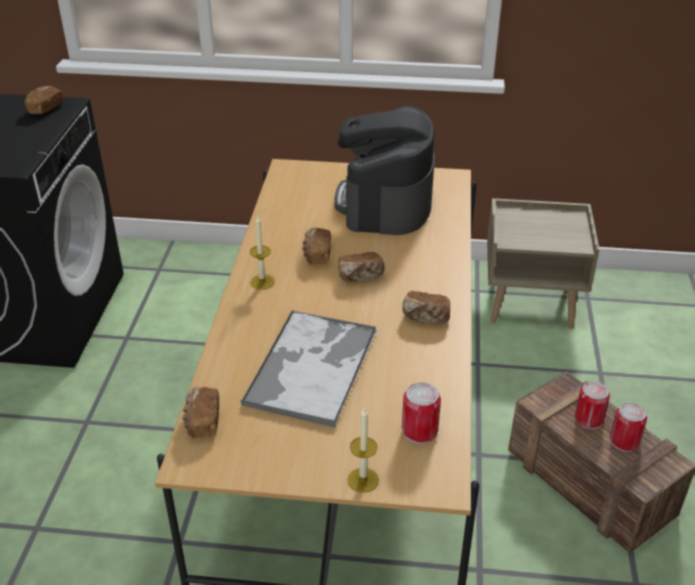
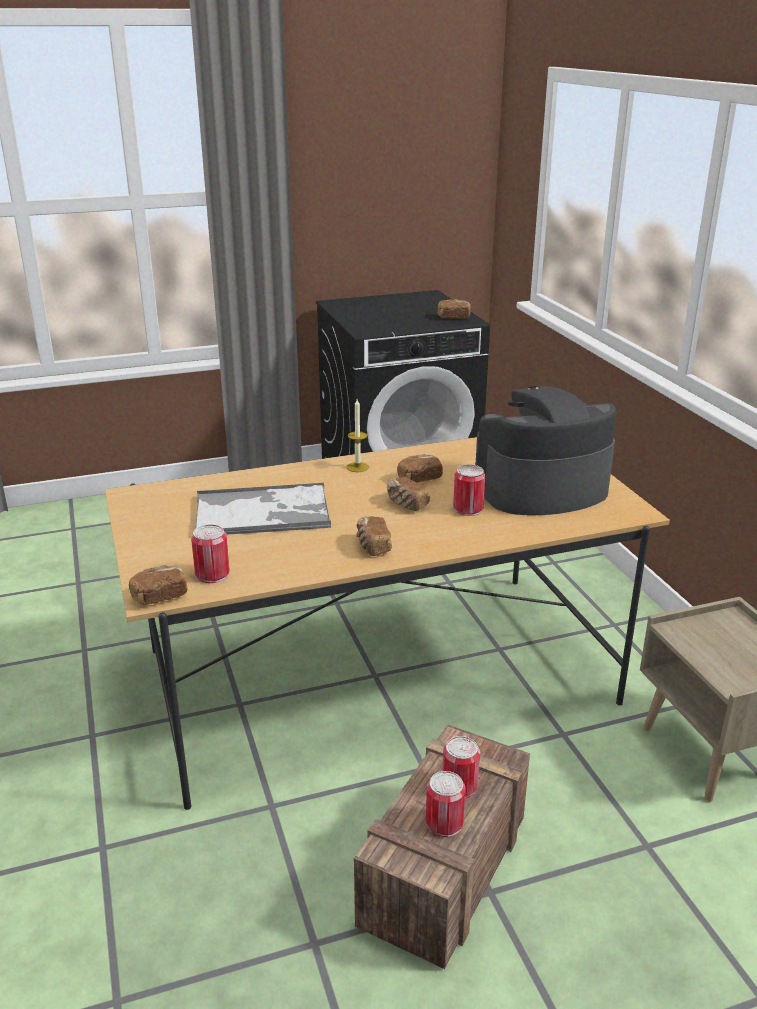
camera: 65 degrees right, 10 degrees down
(202, 421) = (173, 487): bread -> bread (159, 596)
(363, 480) = (140, 561): candle -> none
(393, 248) = (468, 509): none -> can

